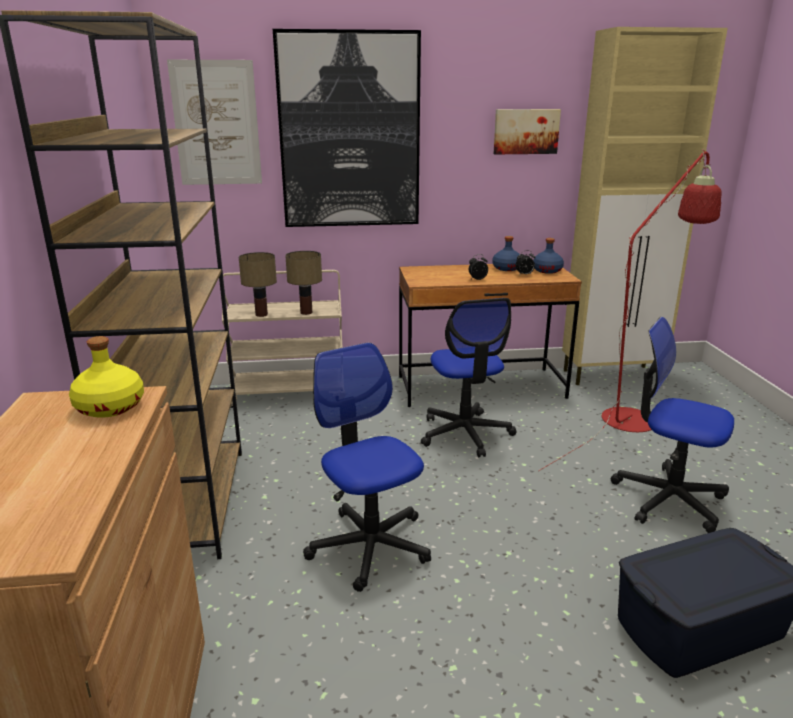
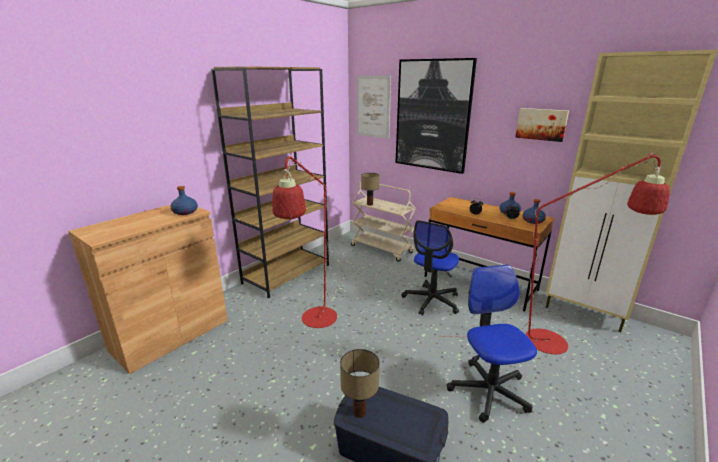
camera: 45 degrees right, 0 degrees up
(111, 407) = (185, 212): yellow bottle -> blue bottle
(307, 312) = (389, 209): table lamp -> table lamp (360, 412)
(370, 546) = (316, 323): office chair -> red floor lamp

